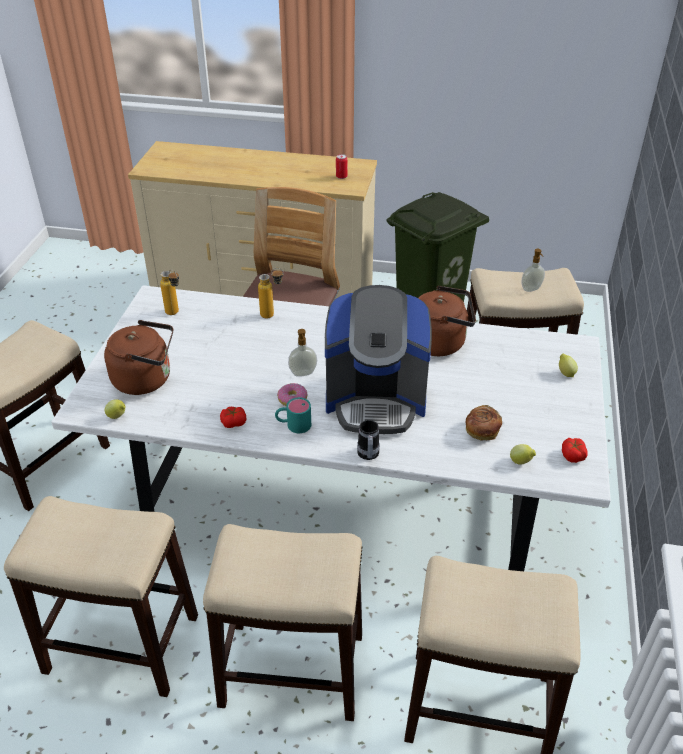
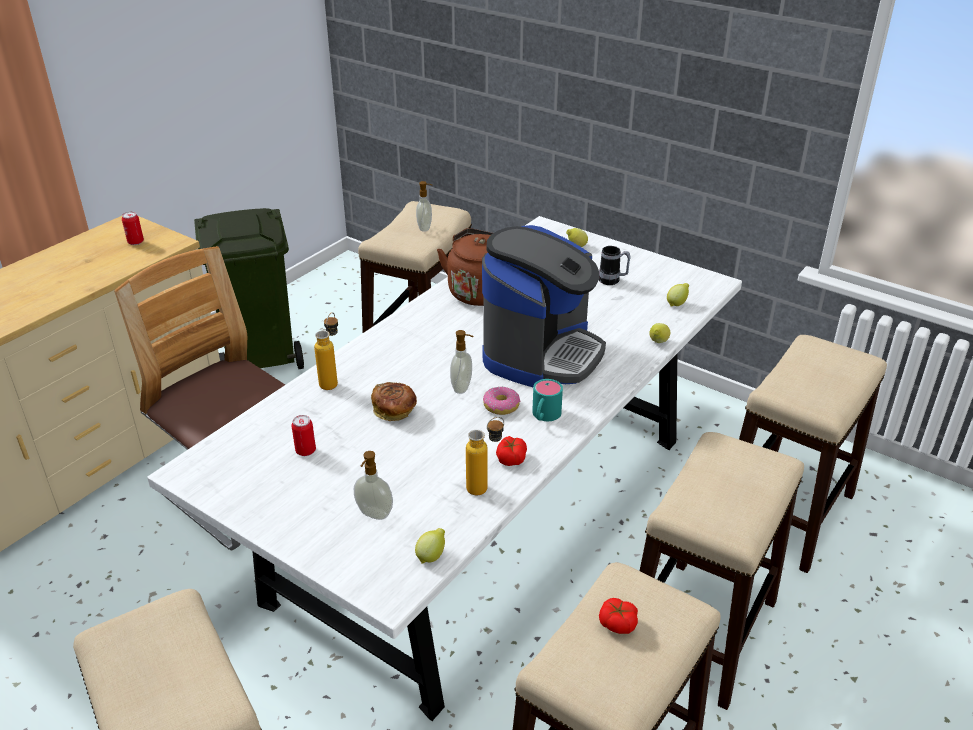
camera: 65 degrees left, 5 degrees down
(146, 379) = (374, 514): brown kettle -> soap dispenser
(175, 314) = (252, 459): bottle -> bottle (485, 487)
(193, 331) = (305, 451): none -> can
(368, 456) = (622, 381): mug -> mug (613, 281)
(443, 464) = (658, 343): none -> lemon
(481, 431) = (626, 310): bread -> bread (394, 411)
(572, 455) = (682, 278): tomato -> tomato (617, 623)

